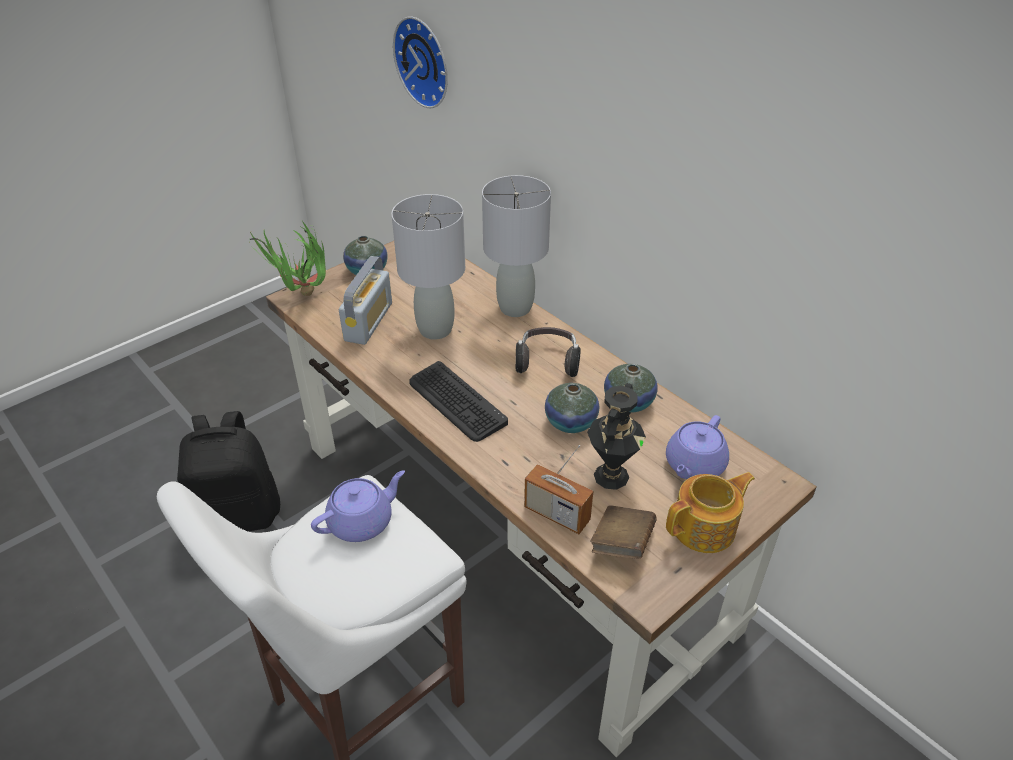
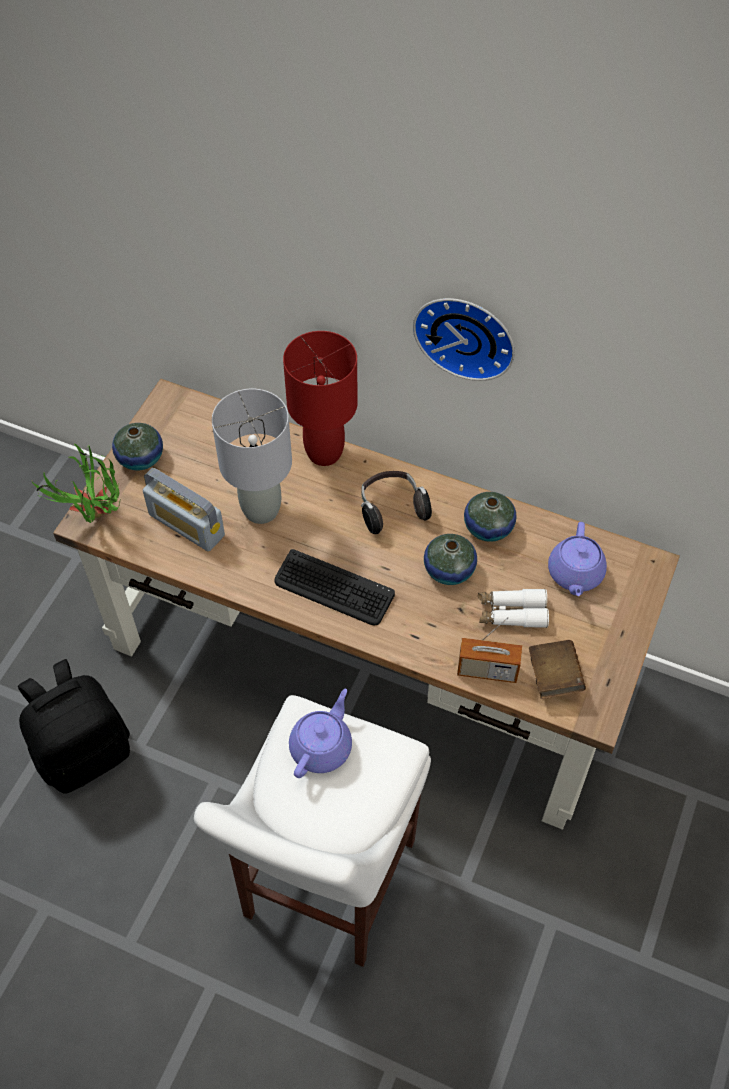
camera: 25 degrees left, 15 degrees up
(368, 321) = (186, 525): radio -> radio turned 135 degrees clockwise
(425, 61) = (152, 223): wall clock -> wall clock (466, 334)
(514, 308) = (323, 453): grey table lamp -> red table lamp
(610, 475) = (511, 613): black vase -> white binoculars
(705, 528) = (611, 633): teapot -> none

